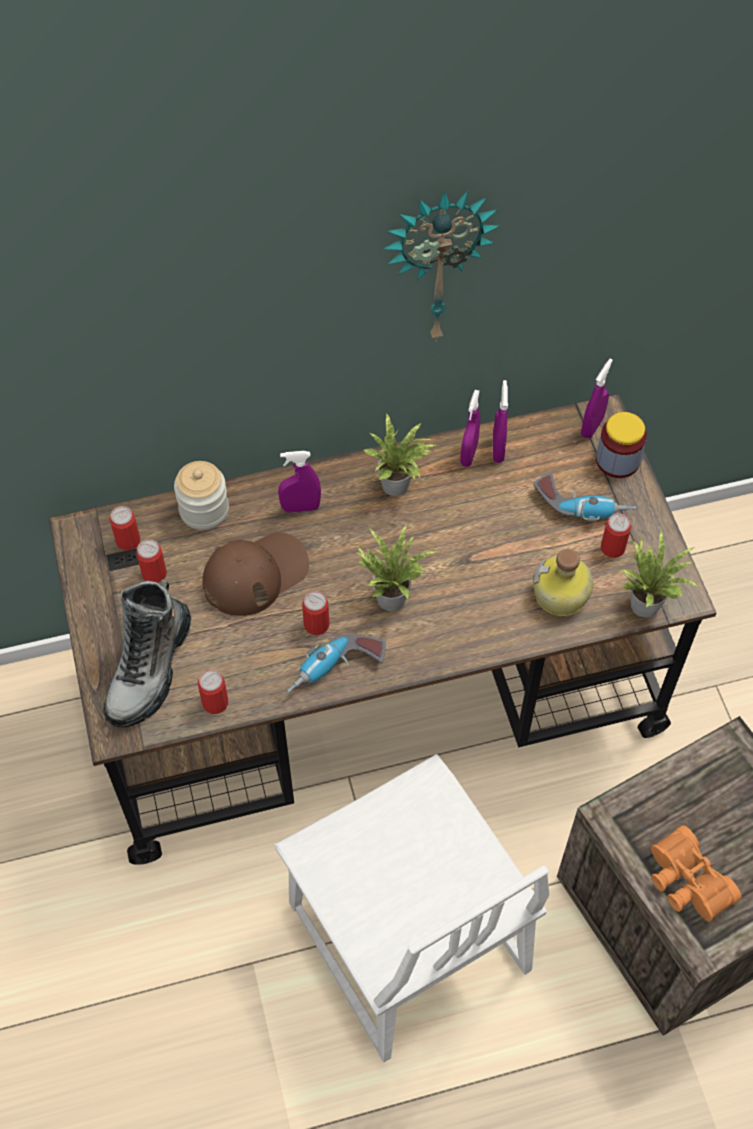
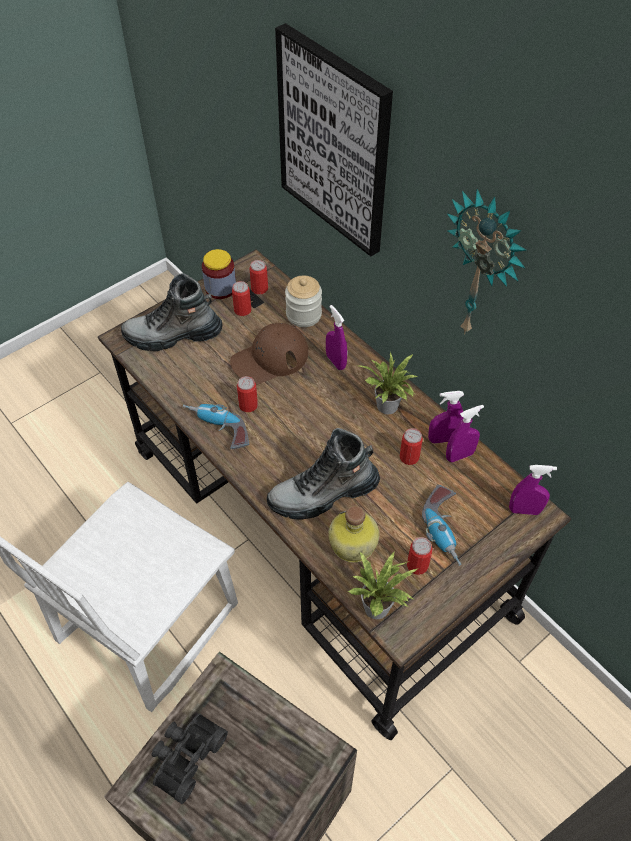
camera: 65 degrees right, 5 degrees down
(171, 298) = (335, 142): none -> picture
(215, 702) = (164, 376): can -> can (409, 457)
(255, 574) = (270, 359): brown cap -> brown cap turned 120 degrees clockwise
(390, 595) = (293, 437): potted plant -> none
(484, 597) = (323, 494): none -> boot
(617, 460) = (504, 540): jar -> jar (220, 288)
(685, 882) = (185, 756): orange binoculars -> black binoculars

